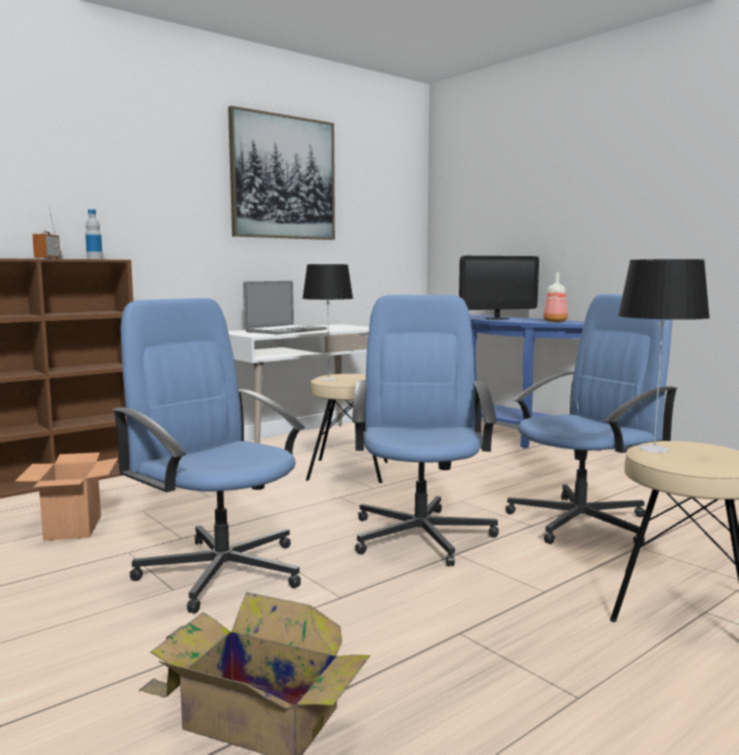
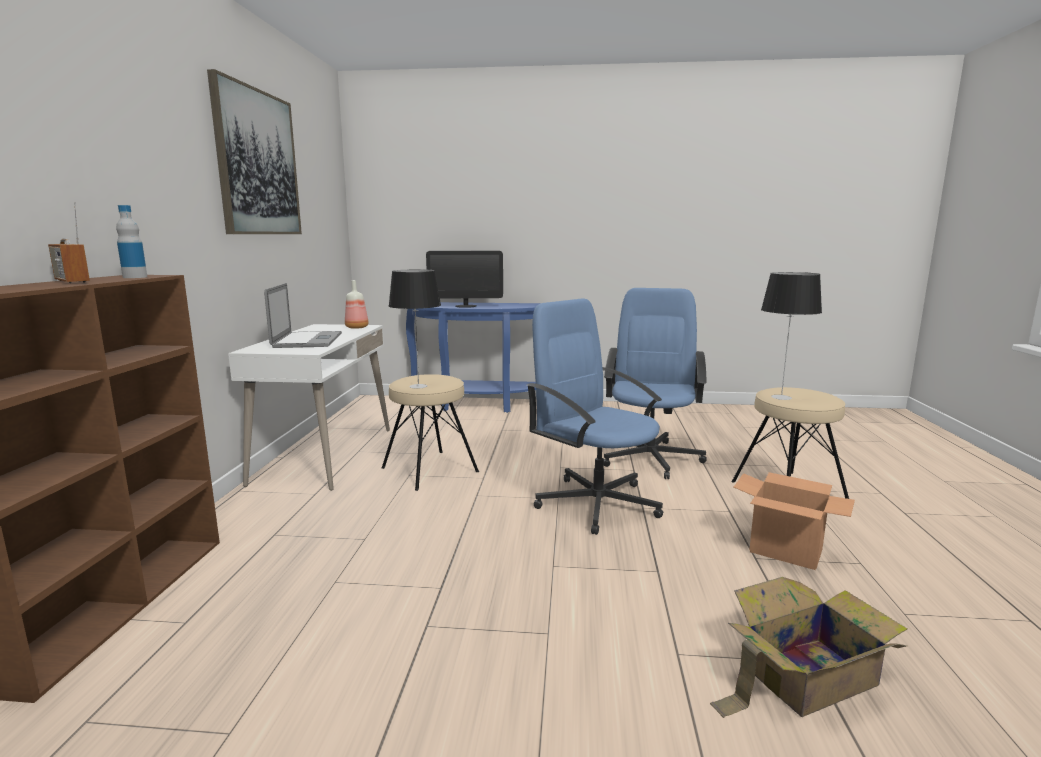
camera: 45 degrees left, 5 degrees up
(73, 528) = (302, 635): cardboard box -> cardboard box (786, 551)
(221, 570) = (543, 596): blue office chair -> none
(497, 318) = (465, 306): monitor -> monitor turned 60 degrees clockwise
(556, 321) = (519, 305): bottle -> bottle (357, 327)

